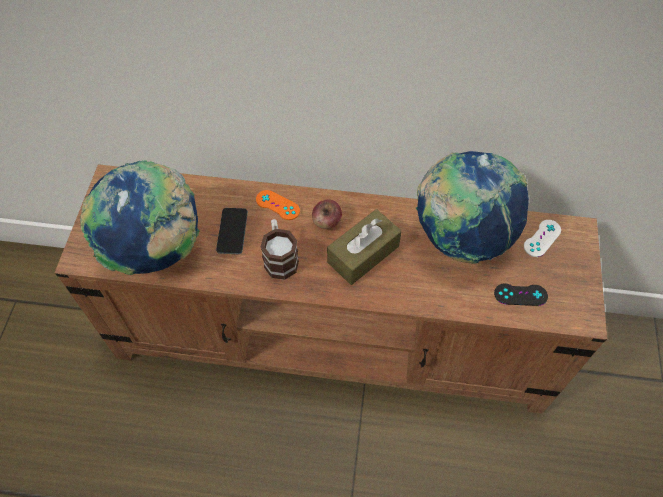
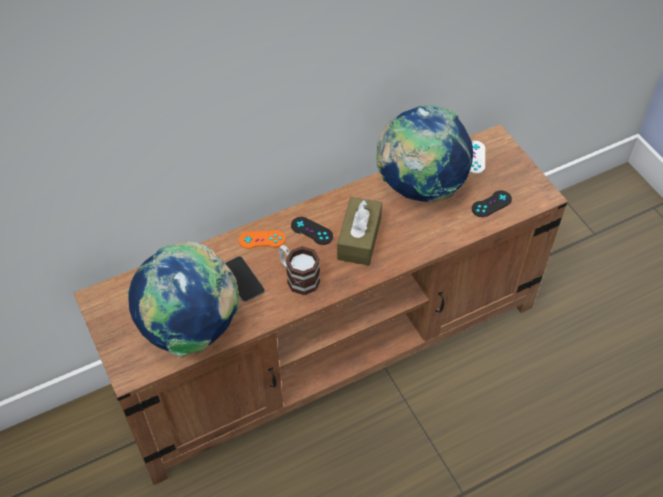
camera: 35 degrees left, 5 degrees down
(327, 222) = (311, 231): apple -> black game controller

